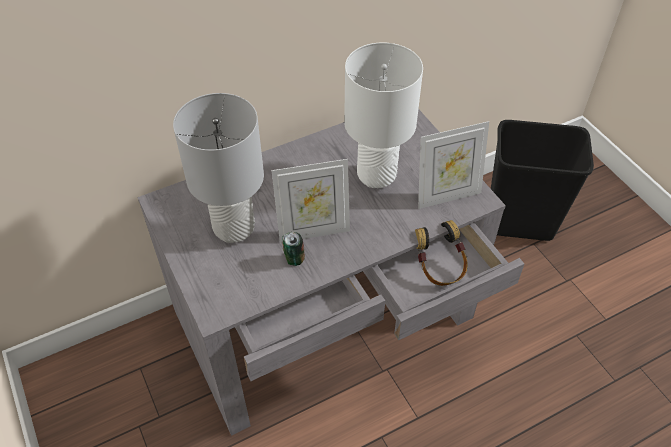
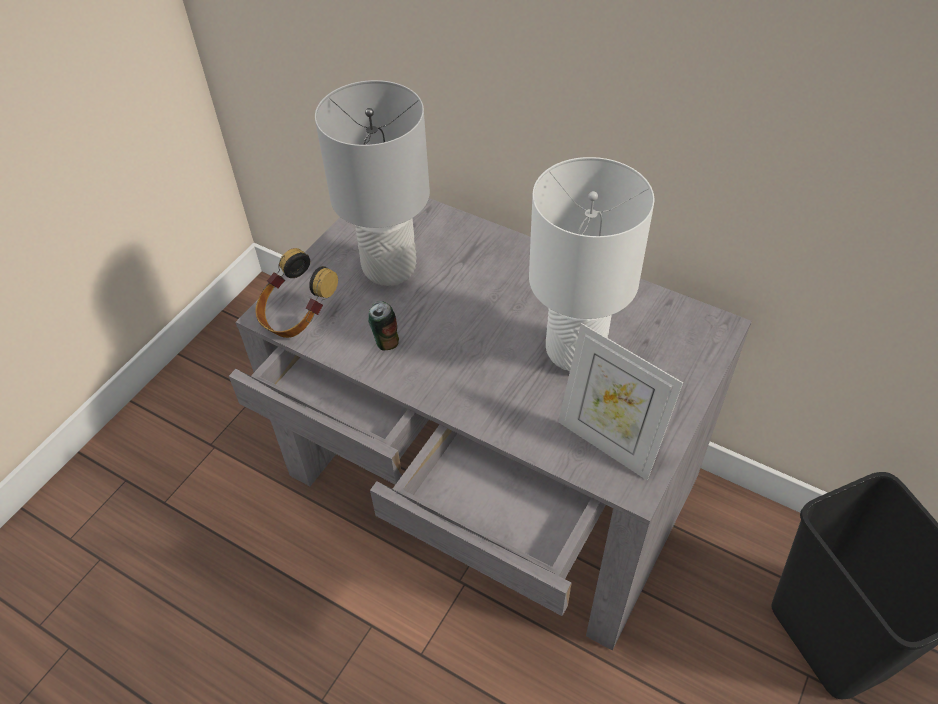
camera: 60 degrees right, 0 degrees up
(313, 231) = (440, 337): picture frame -> none
(439, 267) = (513, 506): headphones -> headphones (297, 316)

